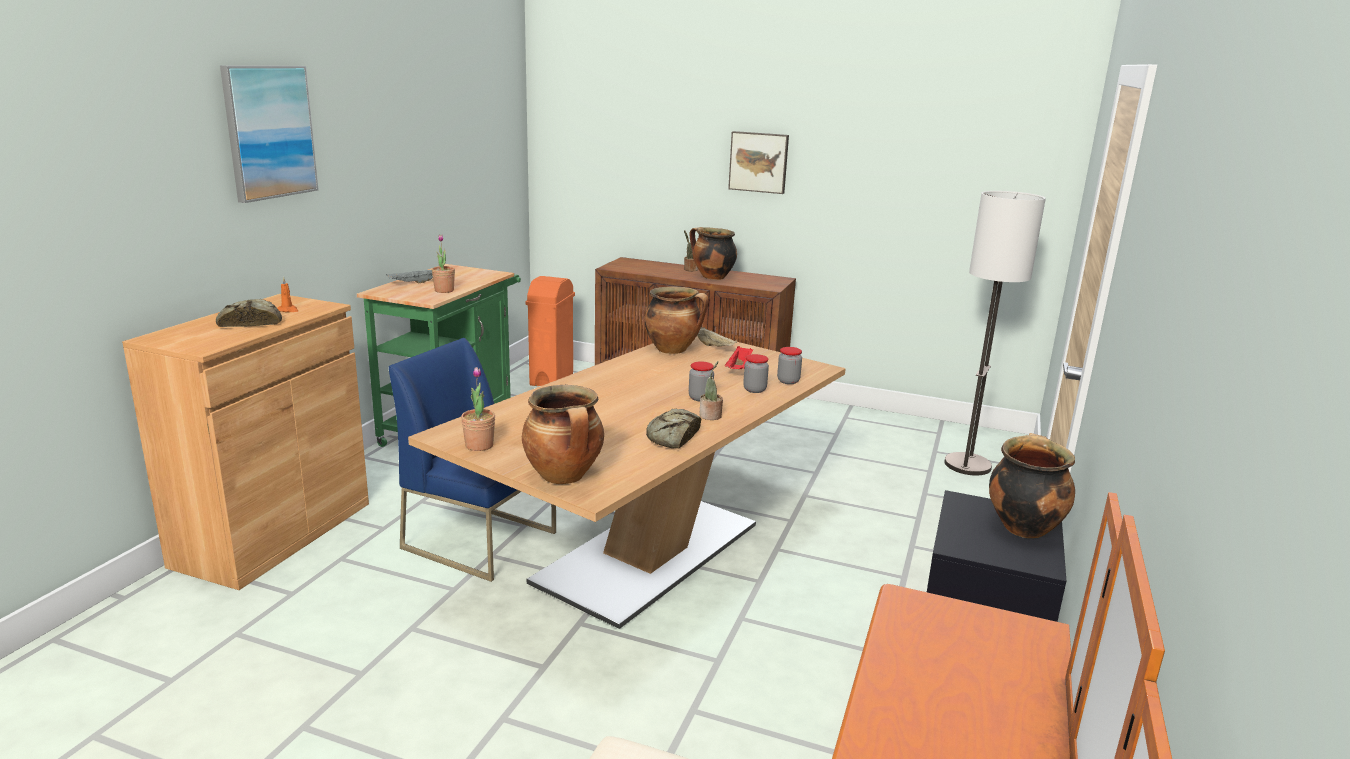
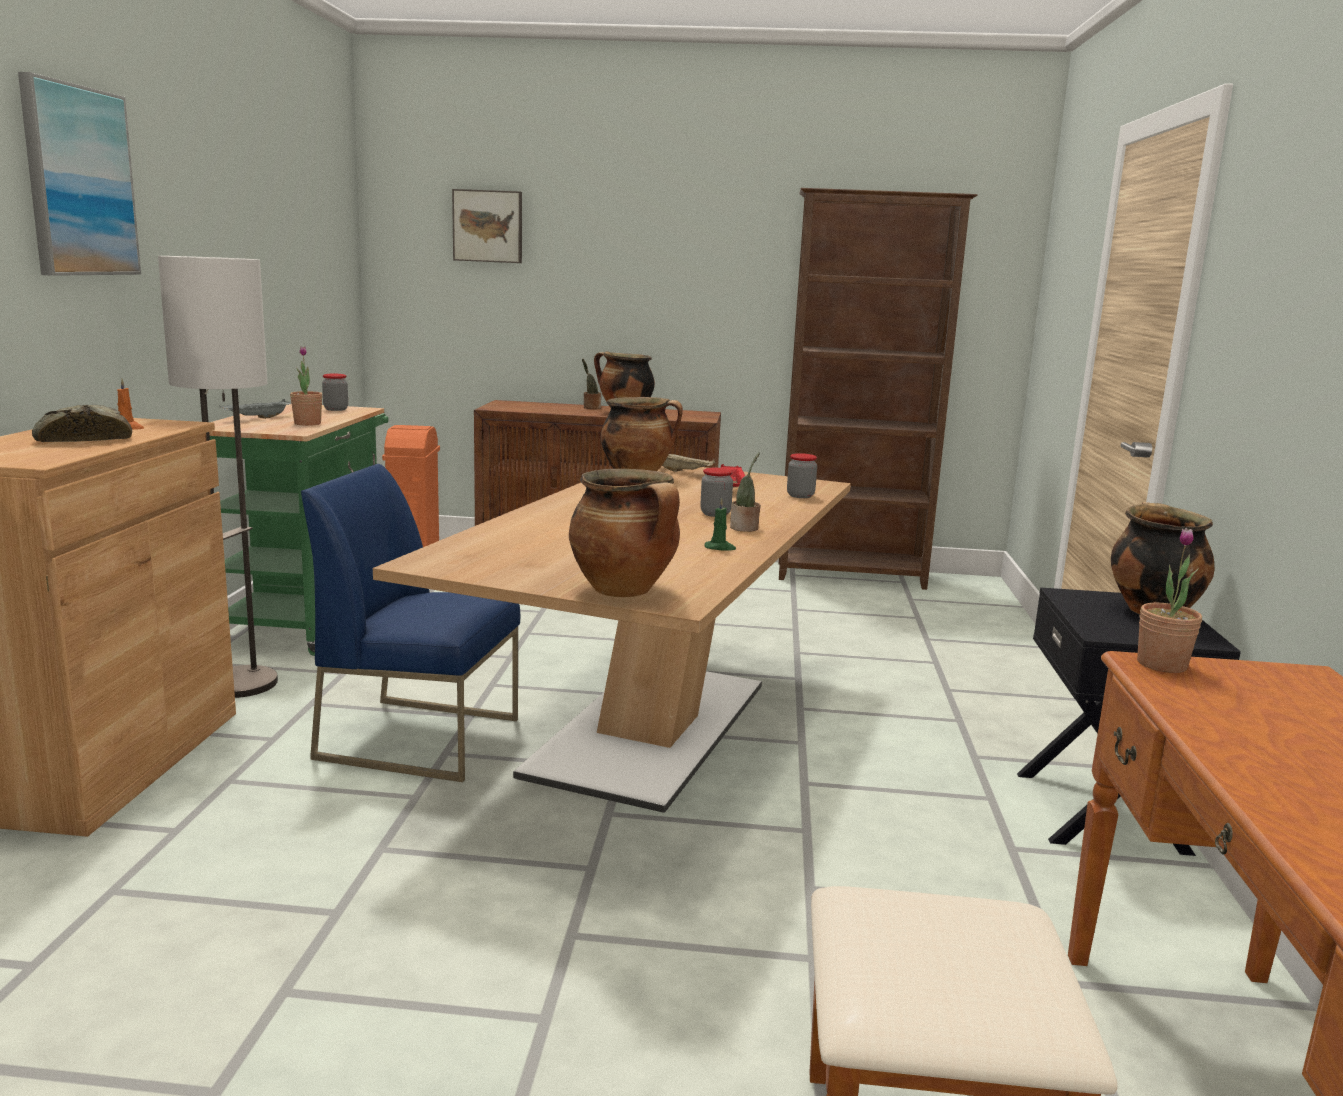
camera: 15 degrees left, 5 degrees down
(479, 445) = (481, 570): potted plant -> potted plant (1162, 664)
(673, 437) = (720, 548): bread -> green candle
(754, 389) = (770, 504): jar -> jar (336, 409)
(759, 162) = (669, 273): picture -> picture (488, 226)
(896, 423) = (851, 576): none -> brown bookcase
(967, 465) = (953, 609): floor lamp -> floor lamp (240, 684)

